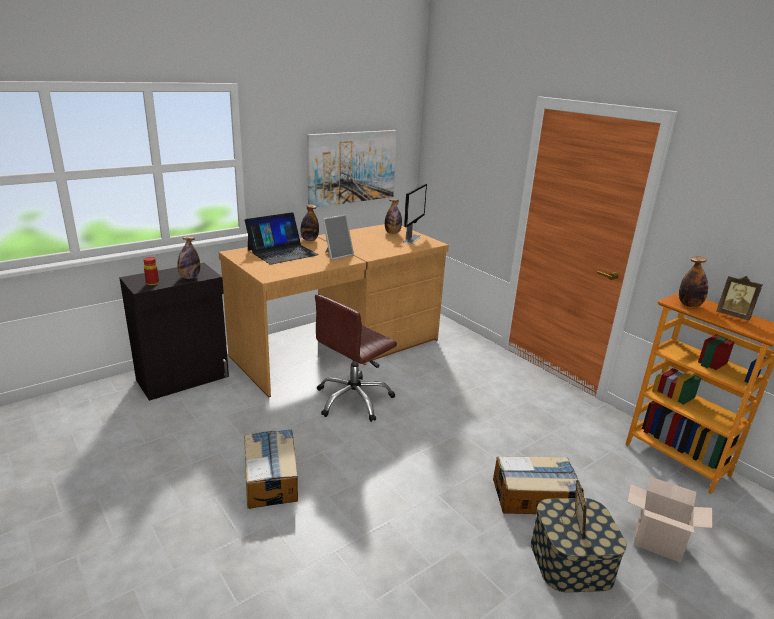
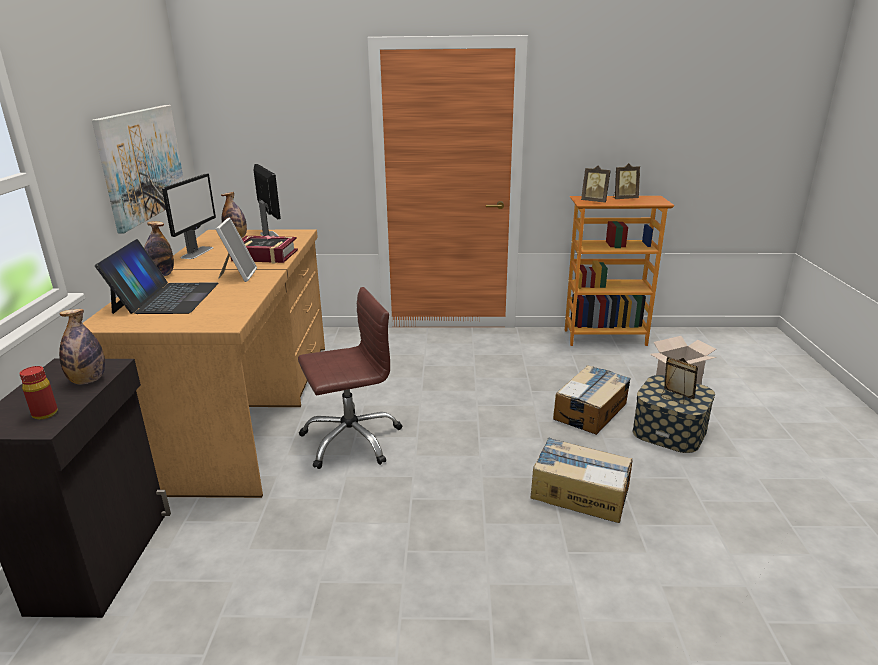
camera: 50 degrees left, 0 degrees up
(271, 478) = (415, 554): cardboard box -> cardboard box (579, 492)
(354, 234) = (197, 252): none -> monitor
(354, 400) = (351, 440): brown office chair -> brown office chair turned 105 degrees counterclockwise
(377, 249) = (265, 256): none -> book
(689, 305) = (595, 201): bottle -> picture frame

